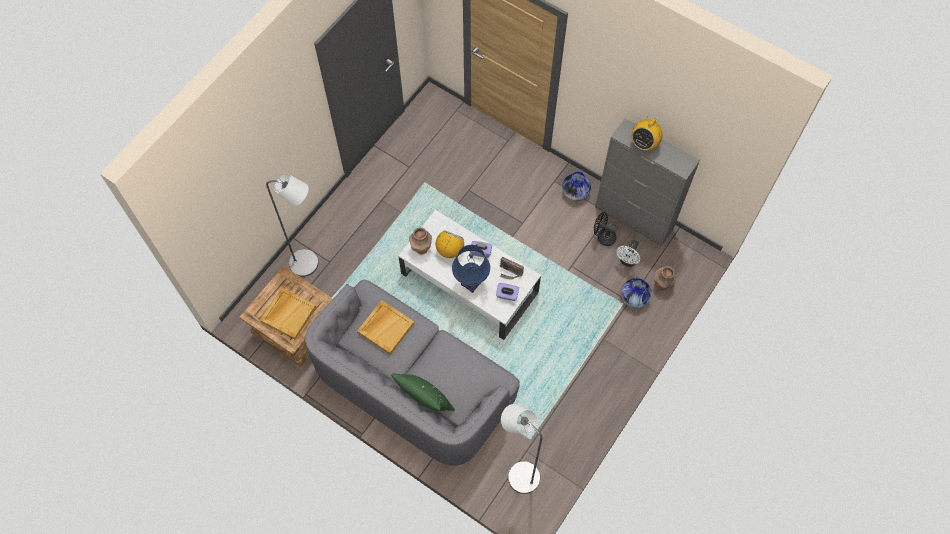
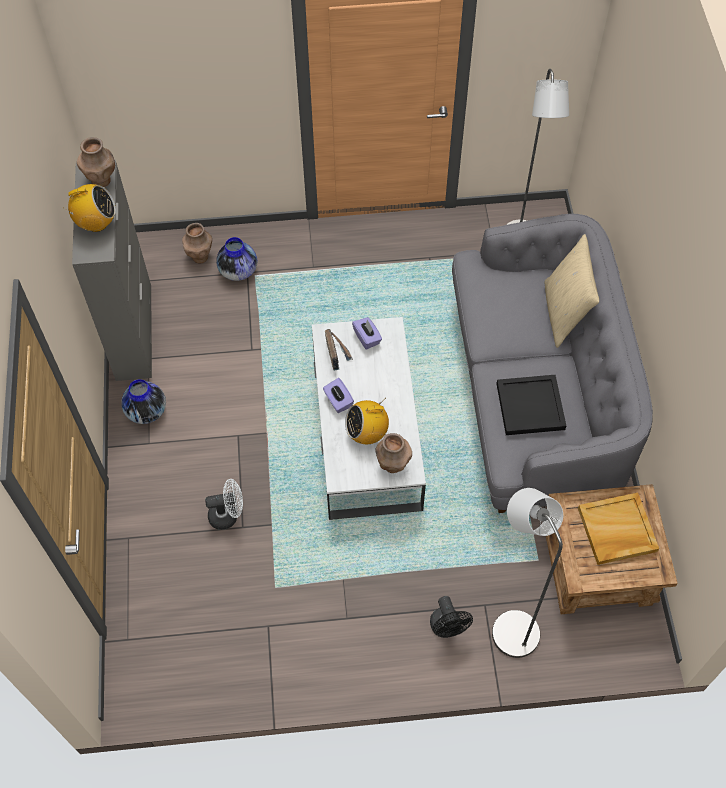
camera: 130 degrees left, 5 degrees down
(386, 327) = (529, 407): beige tray -> black tray
(424, 400) = (564, 313): green pillow -> beige pillow
(471, 283) = (387, 381): blue table lamp -> none
(603, 236) = (185, 344): black fan -> black fan (447, 628)
(627, 261) = (197, 303): white fan -> white fan (228, 515)
(675, 163) = (101, 180): none -> brown vase

